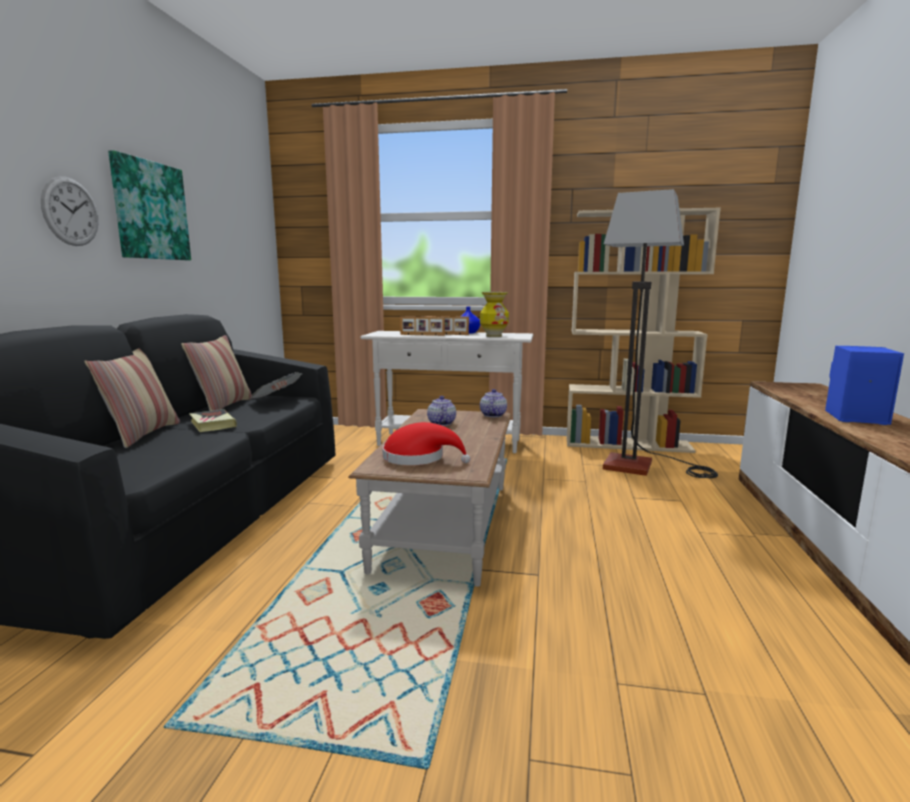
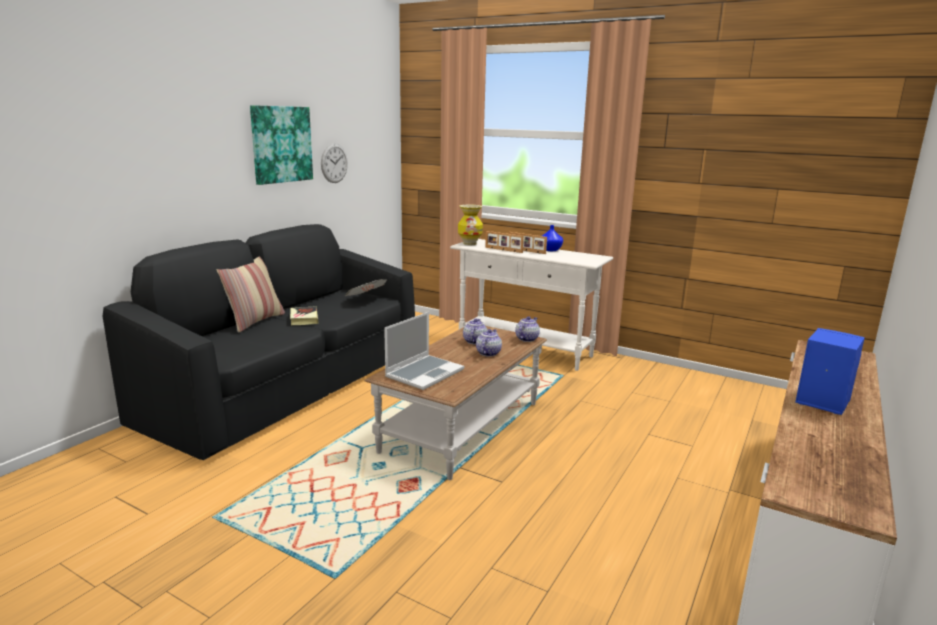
camera: 20 degrees right, 5 degrees up
(70, 212) = (219, 157): wall clock -> wall clock (334, 163)
(223, 406) = (324, 300): pillow -> none
(418, 458) = (424, 373): red hat -> laptop
(468, 431) = (488, 353): none -> teapot
(494, 336) = (566, 258): vase -> vase (470, 244)
(628, 444) = (700, 378): beige bookcase -> none
(644, 466) = (691, 405): floor lamp -> none

